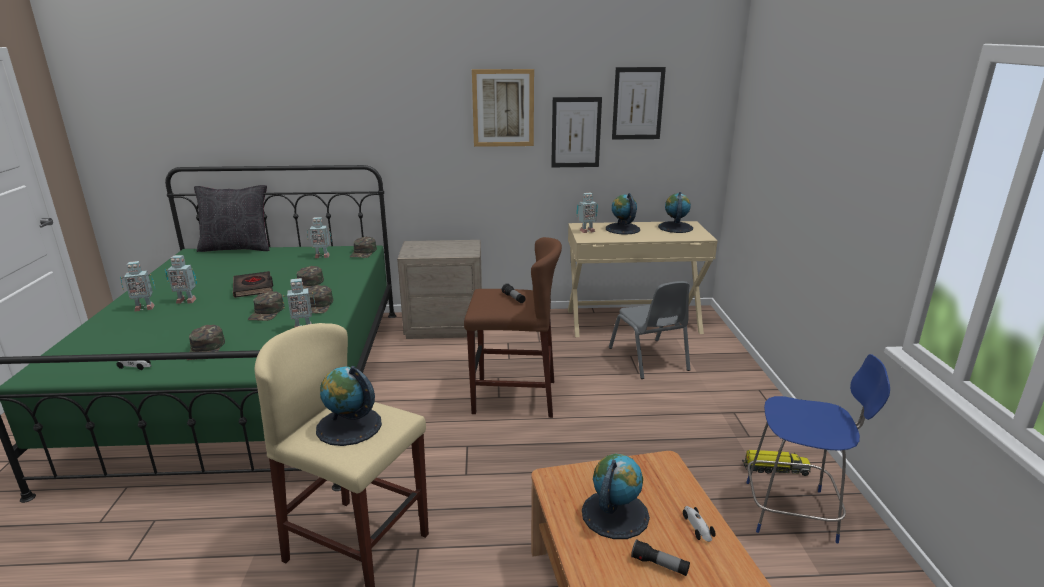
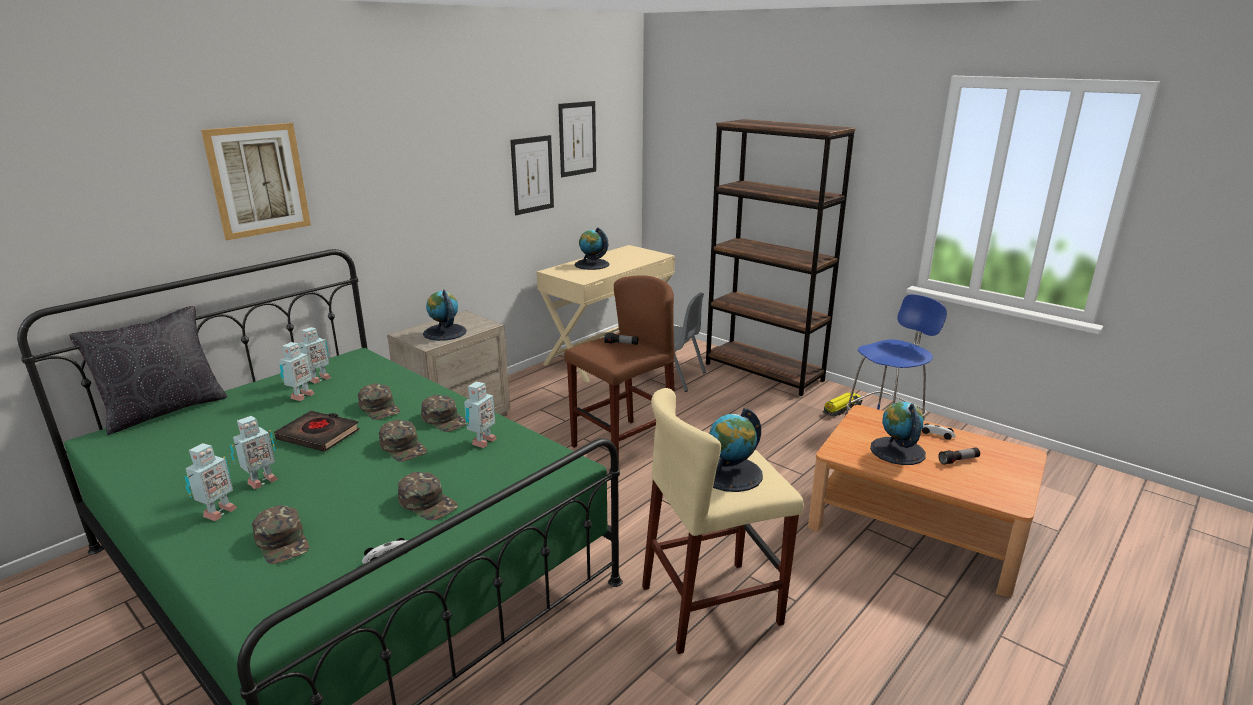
camera: 45 degrees left, 0 degrees up
(363, 252) = (362, 360): green cap -> green cap (283, 541)
(503, 108) = (467, 157): picture -> picture (258, 180)
(586, 231) = (568, 273): toy robot -> toy robot (300, 396)
(675, 227) = (626, 253): globe -> globe (444, 332)
(752, 395) = (764, 372): none -> brown bookcase

